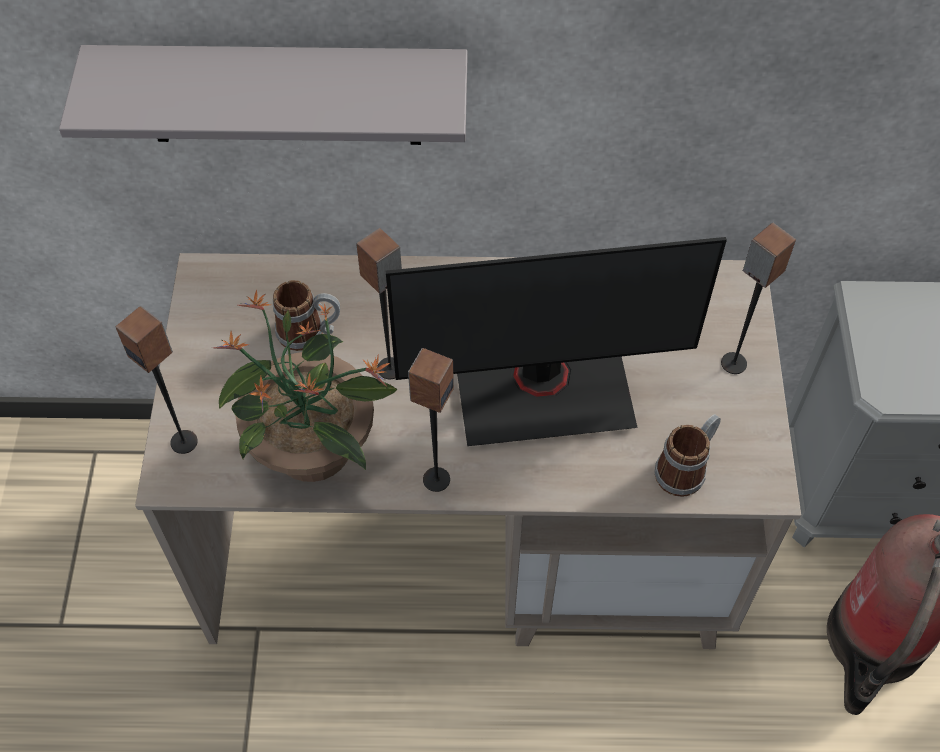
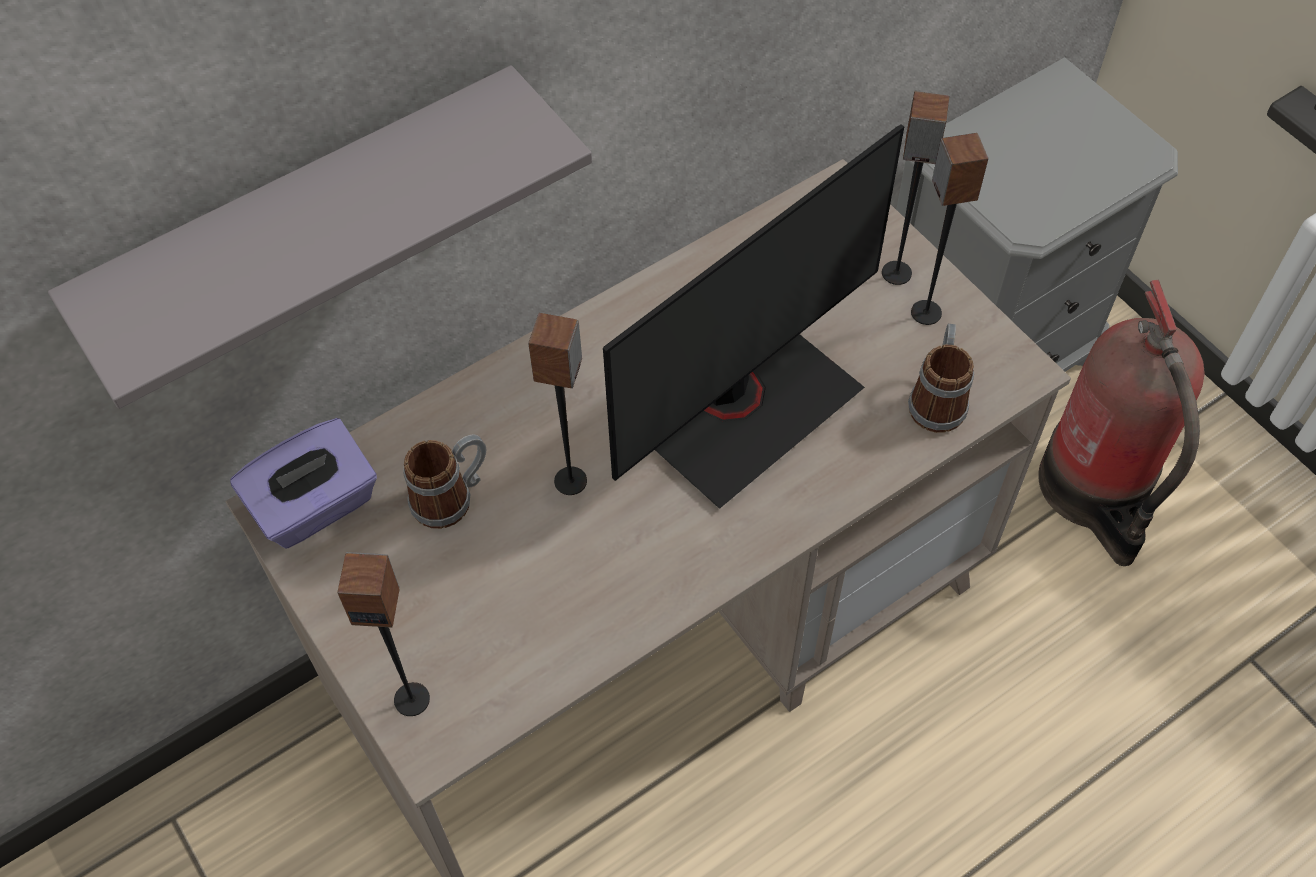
camera: 35 degrees left, 0 degrees up
(226, 288) = (316, 506): none -> purple tissue box
(314, 450) = (563, 615): potted plant -> none
(436, 479) = (713, 562): speaker -> speaker (925, 312)

